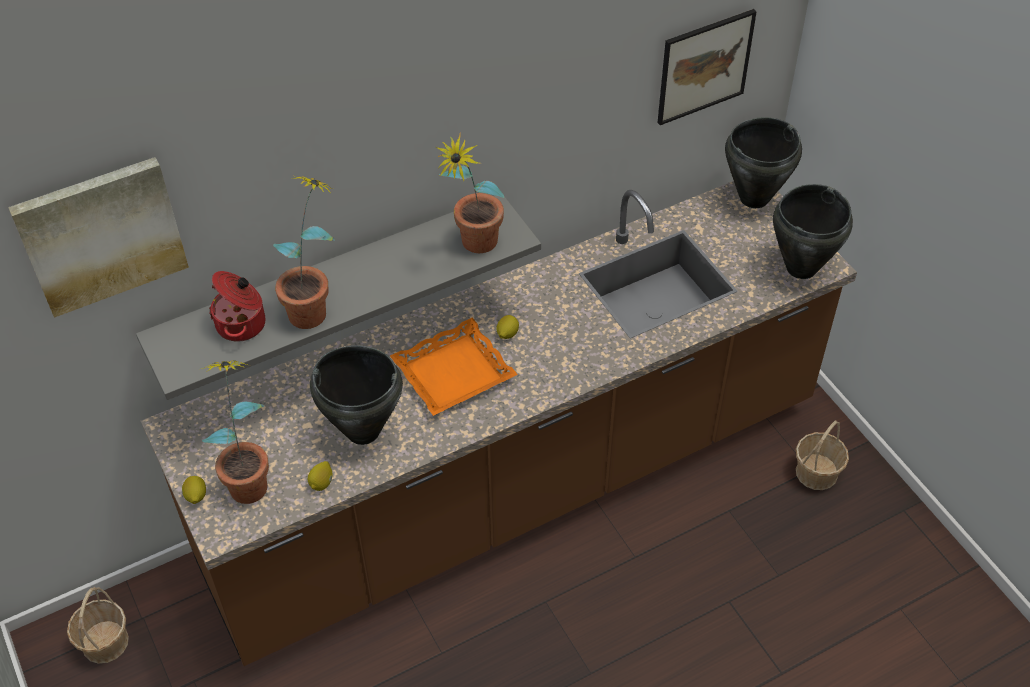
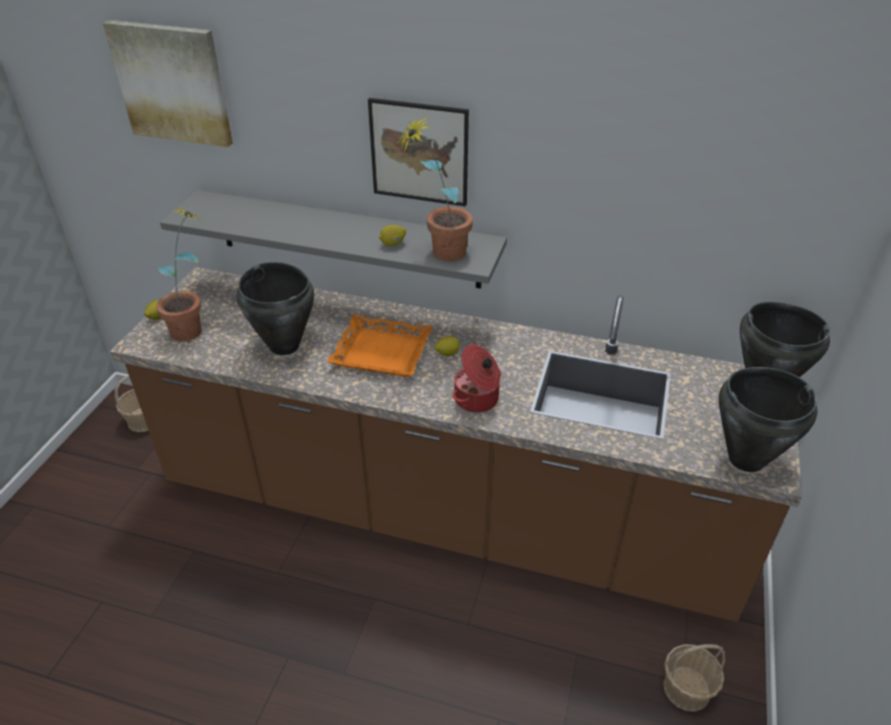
camera: 45 degrees right, 10 degrees down
(242, 324) = (249, 215): cooking pot -> cooking pot (477, 399)
(315, 307) = (298, 229): potted plant -> none
(322, 483) = (222, 356): lemon -> lemon (393, 244)
(704, 66) = (748, 213): picture -> picture (419, 152)

